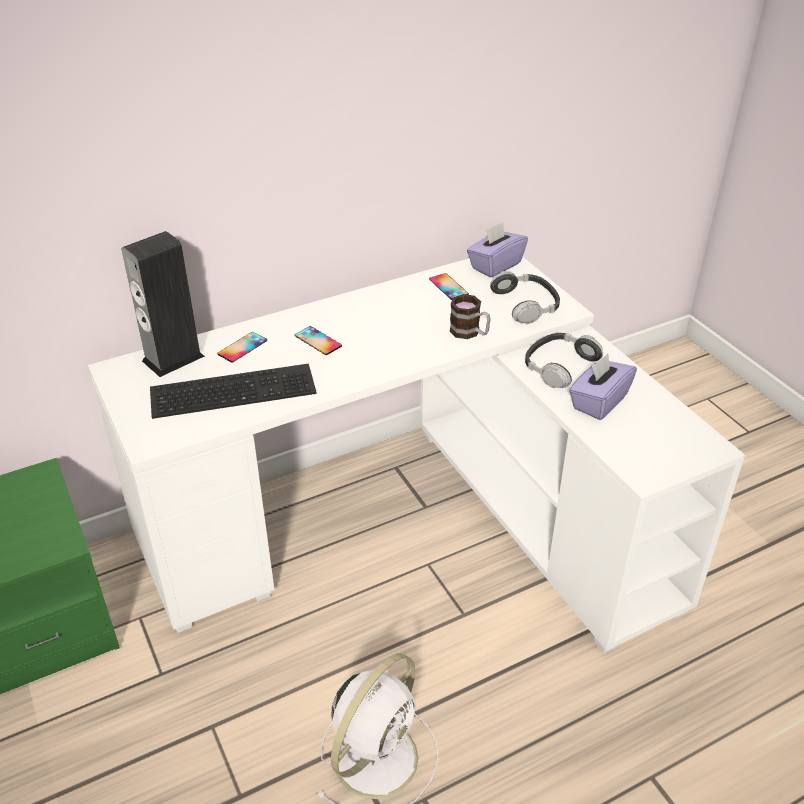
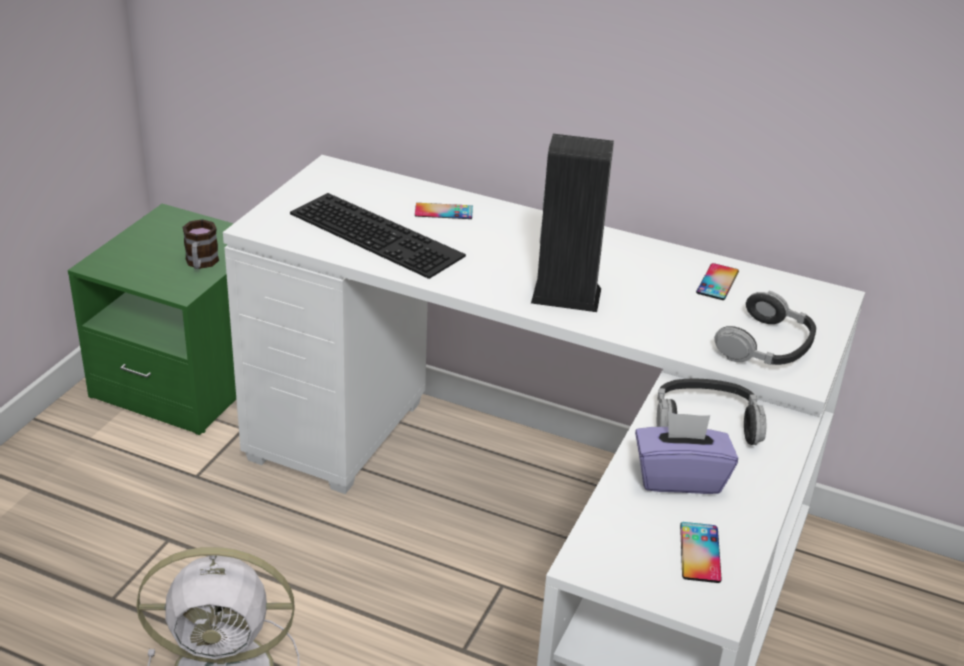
camera: 50 degrees right, 5 degrees down
(173, 358) = (381, 187): speaker -> speaker (566, 295)
(318, 341) = (509, 245): phone -> phone (700, 552)
(470, 333) = (655, 328): mug -> mug (201, 263)
(495, 265) = (808, 296): purple tissue box -> none

